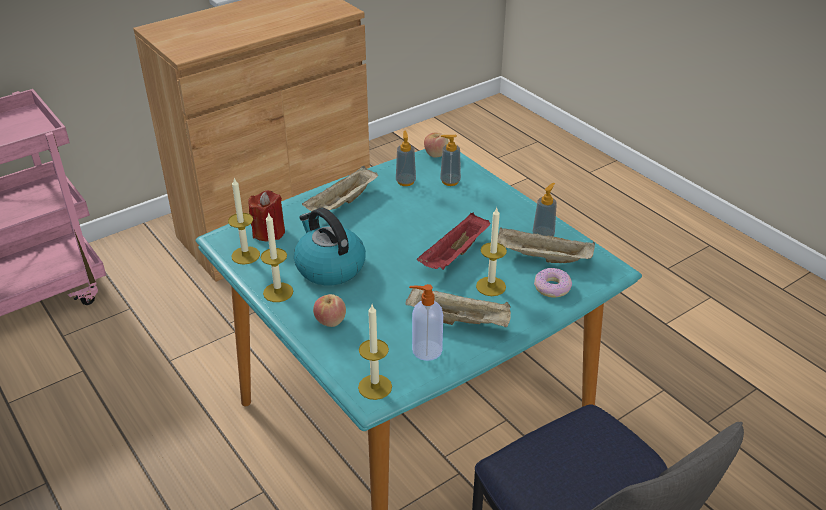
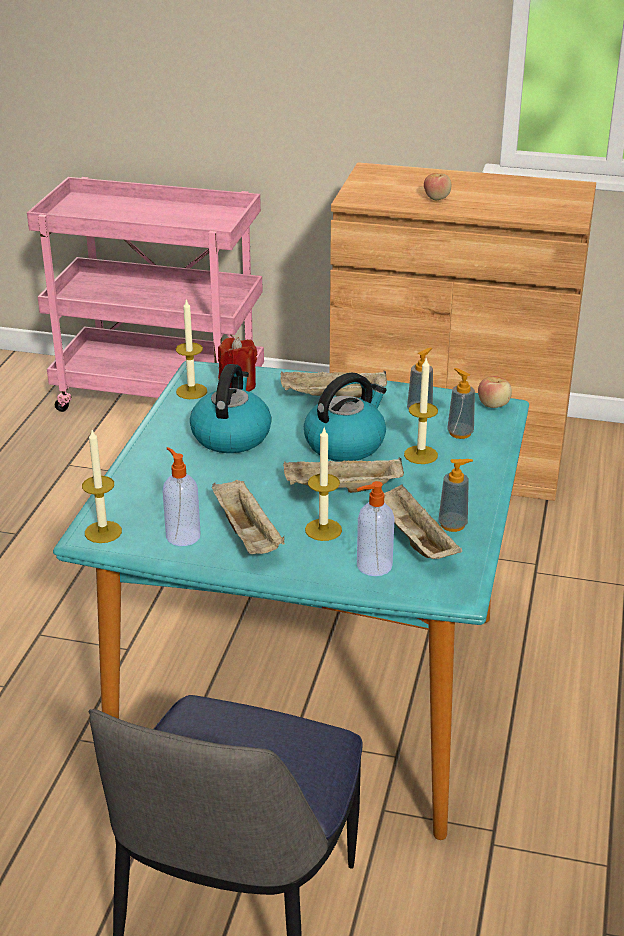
camera: 50 degrees right, 5 degrees down
(278, 292) = (164, 429): candle -> candle (420, 455)
(330, 321) = (159, 471): apple -> apple (436, 198)
(404, 227) = (345, 443): none -> kettle
(454, 256) = (341, 489): red tray -> beige tray
(552, 287) = (373, 566): donut -> soap dispenser

